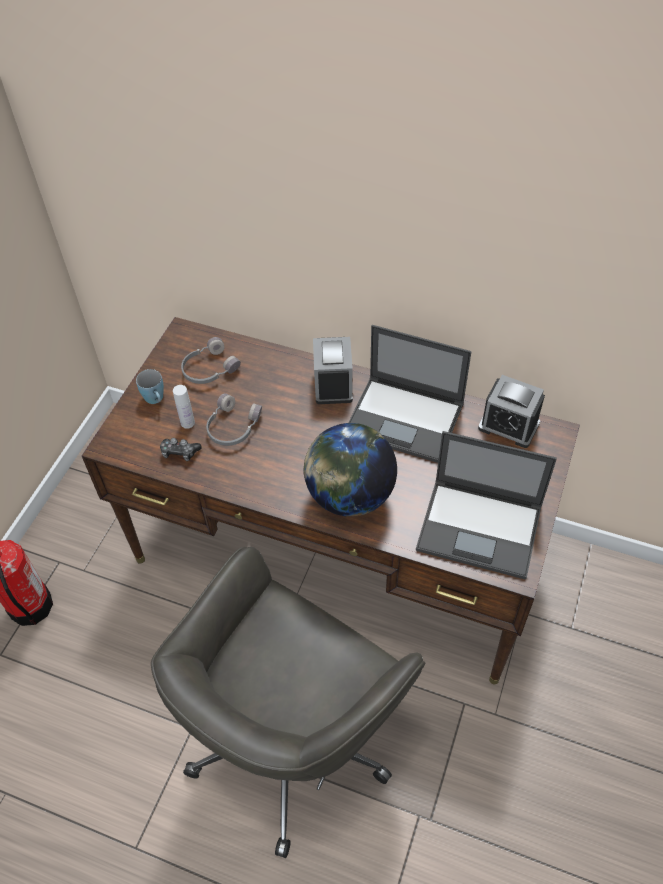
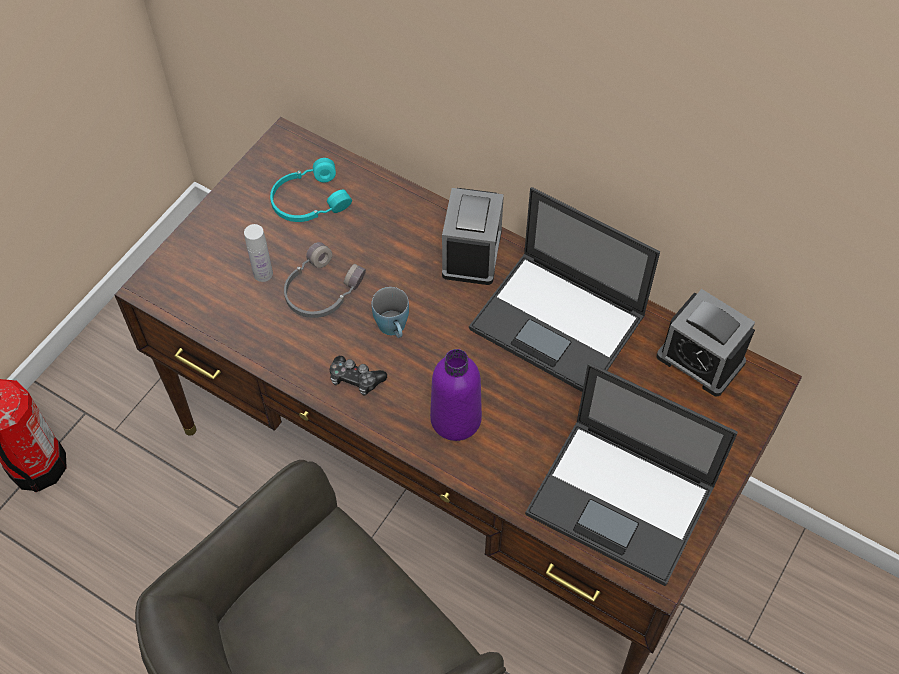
camera: 10 degrees right, 5 degrees up
(156, 400) = (228, 233): blue mug -> blue mug (394, 329)
(179, 452) = (243, 314): game controller -> game controller (355, 379)
(208, 368) = (308, 200): grey headphones -> turquoise headphones
(350, 495) = (455, 419): globe -> purple bottle

